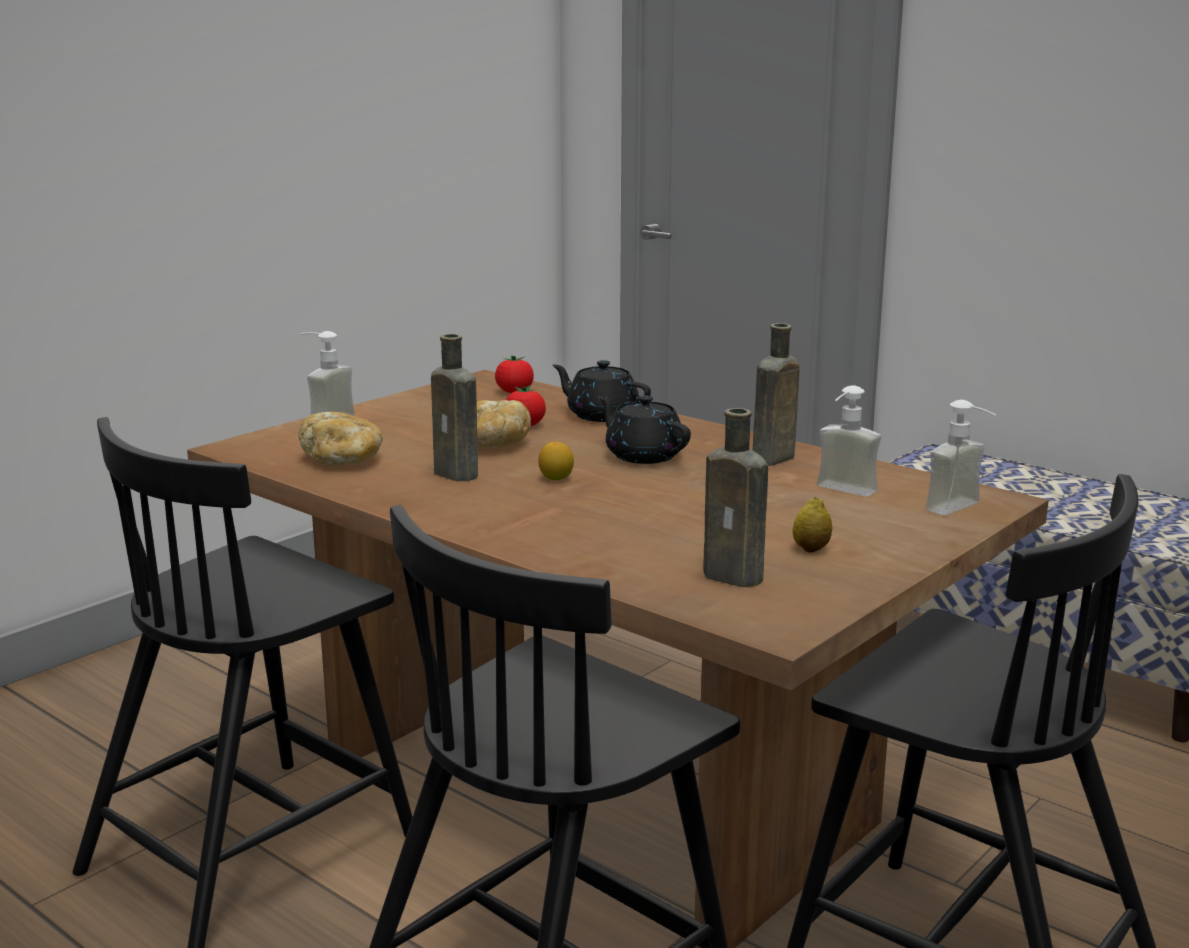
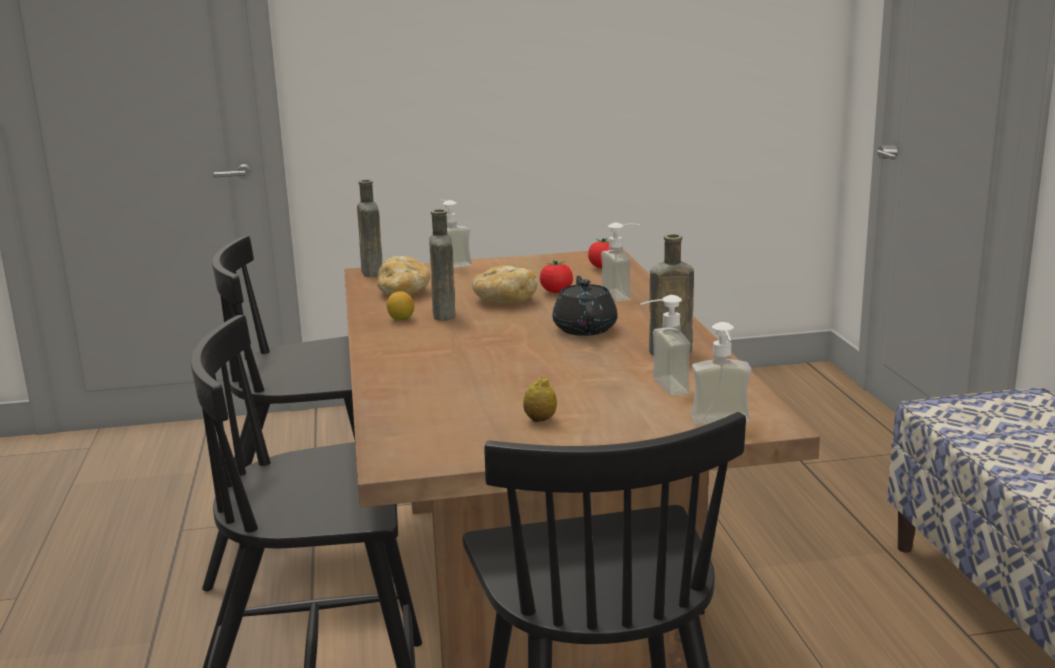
camera: 40 degrees right, 0 degrees up
(556, 478) = (494, 331): lemon -> lemon (401, 319)
(601, 415) = (624, 294): black teapot -> soap dispenser
(737, 577) = (449, 423): brown bottle -> brown bottle (372, 273)

